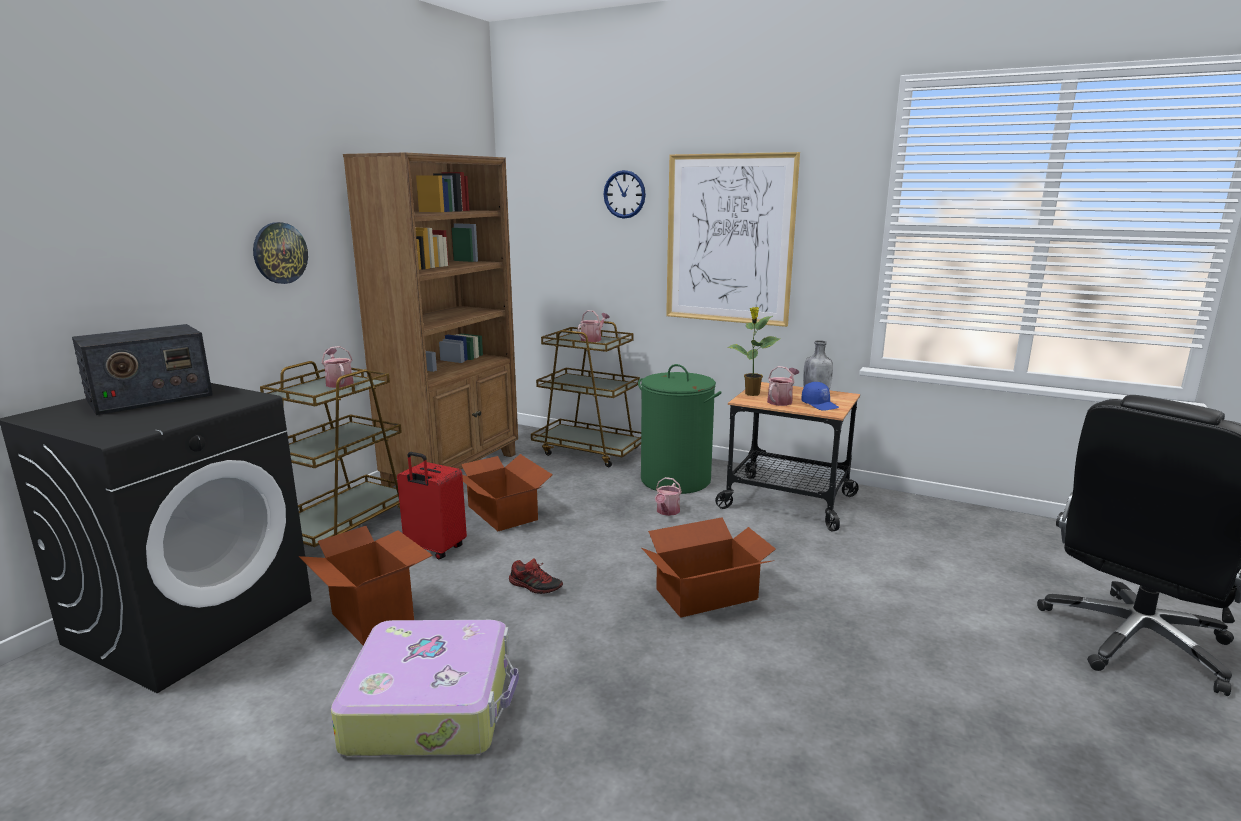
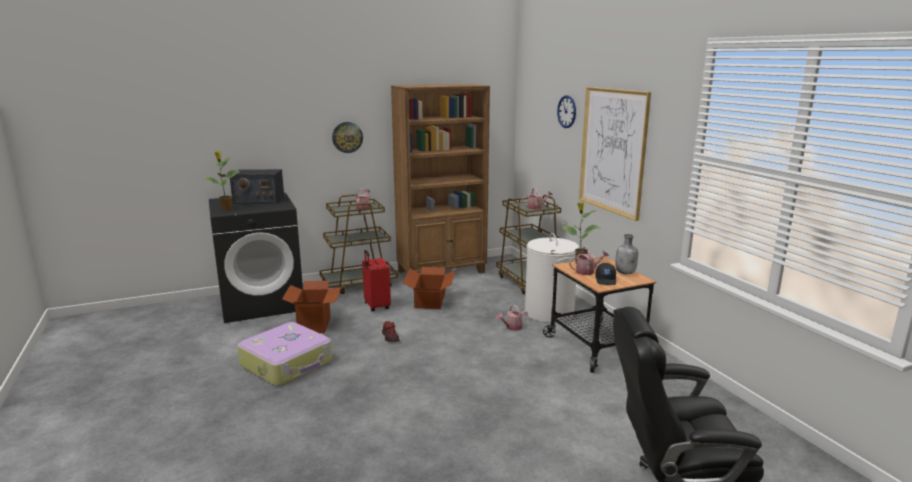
camera: 40 degrees right, 0 degrees up
(109, 427) = (226, 209): none -> potted plant
(676, 480) = (549, 313): green laundry basket -> white laundry basket
(708, 594) = (459, 373): cardboard box -> none
(820, 405) = (606, 280): blue cap -> black cap

